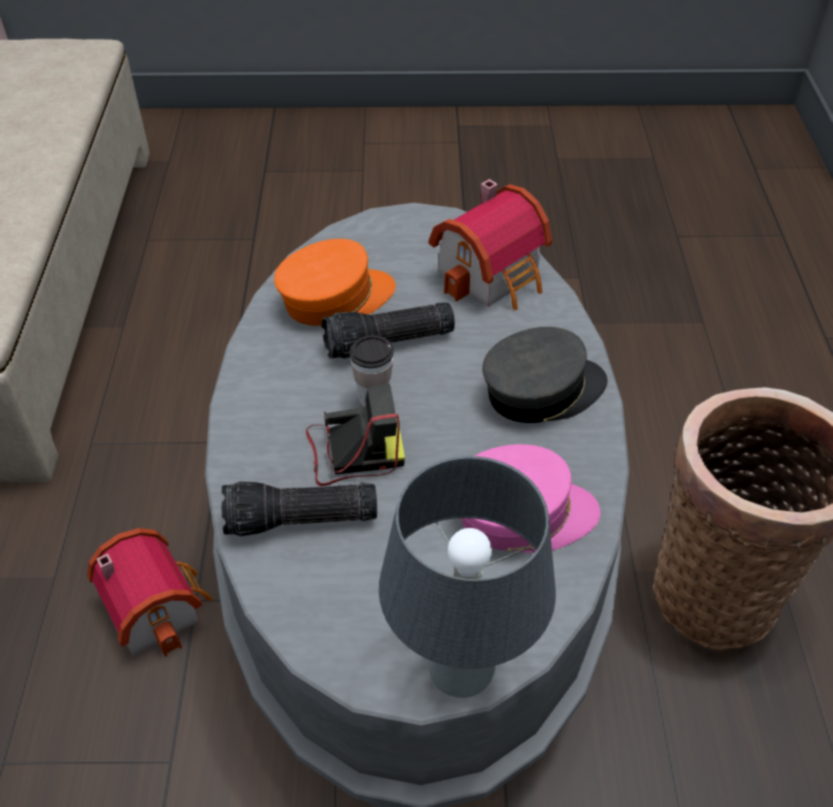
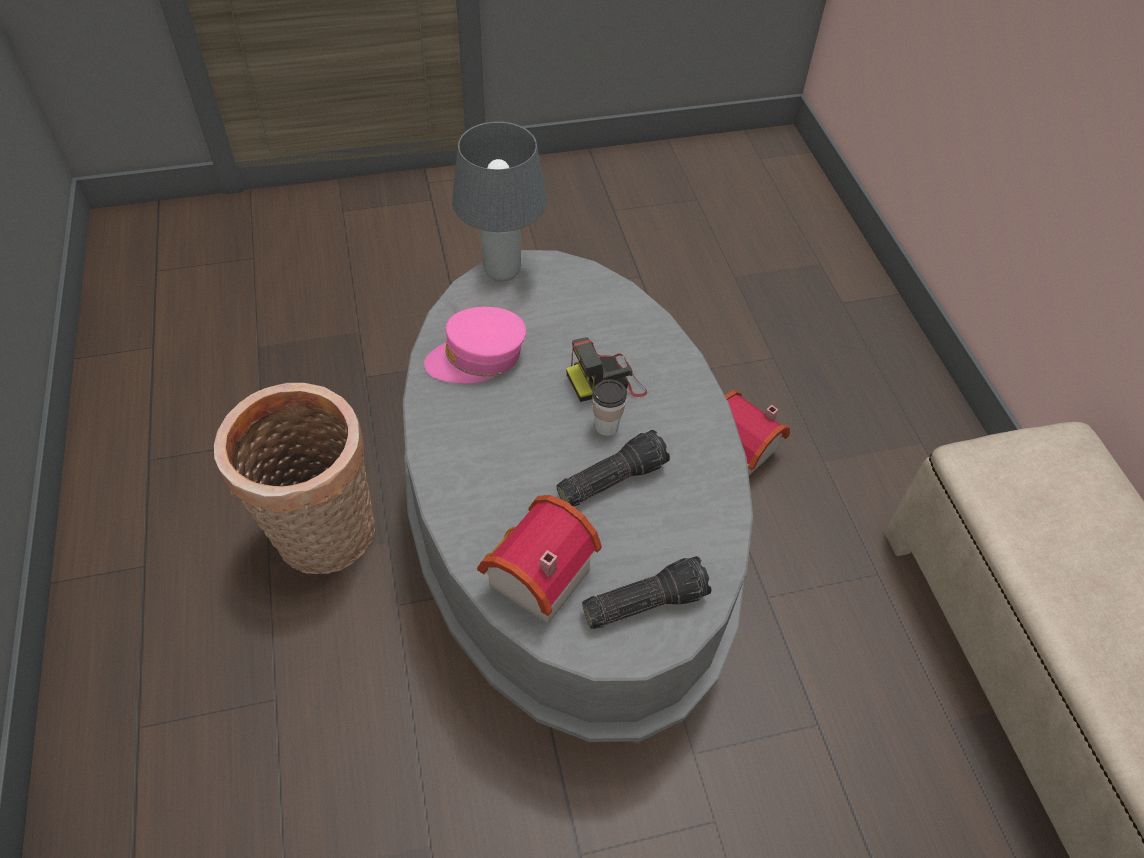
camera: 165 degrees right, 5 degrees up
(299, 521) = (623, 331): flashlight -> flashlight (644, 601)
(335, 298) = (676, 519): orange cap -> none
(542, 391) = (472, 454): grey cap -> none

